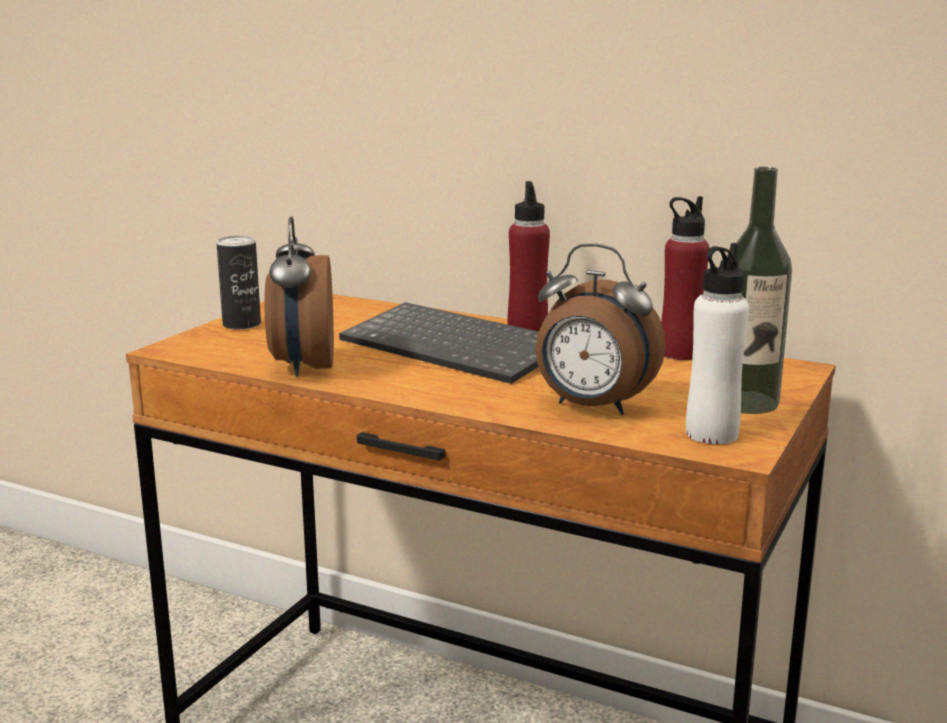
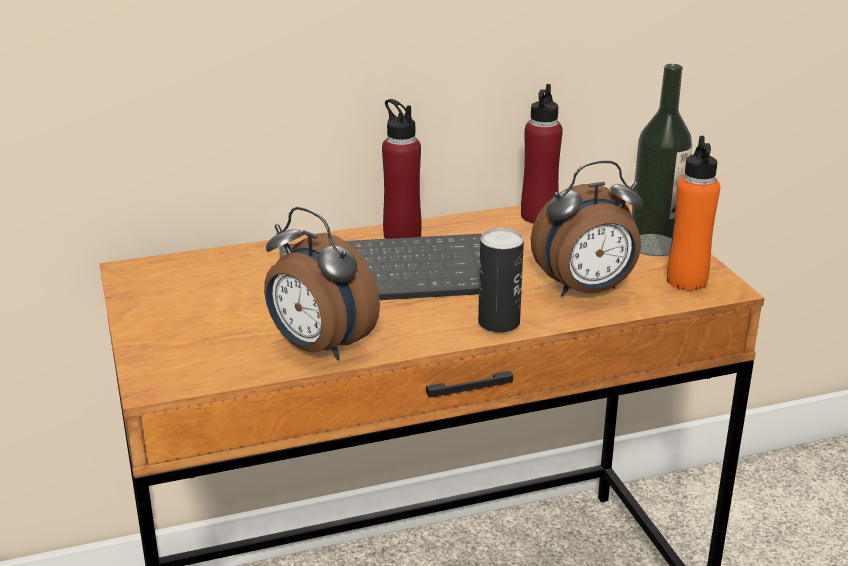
camera: 45 degrees left, 10 degrees up
(242, 324) = (155, 327): can -> can (499, 323)
(711, 434) = (686, 281): white bottle -> orange bottle

